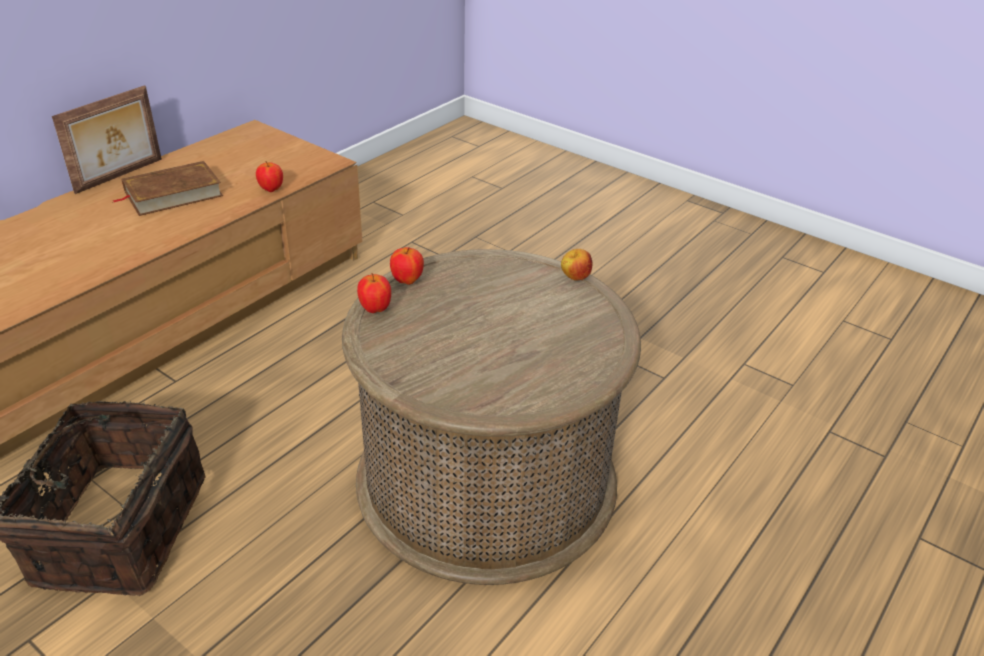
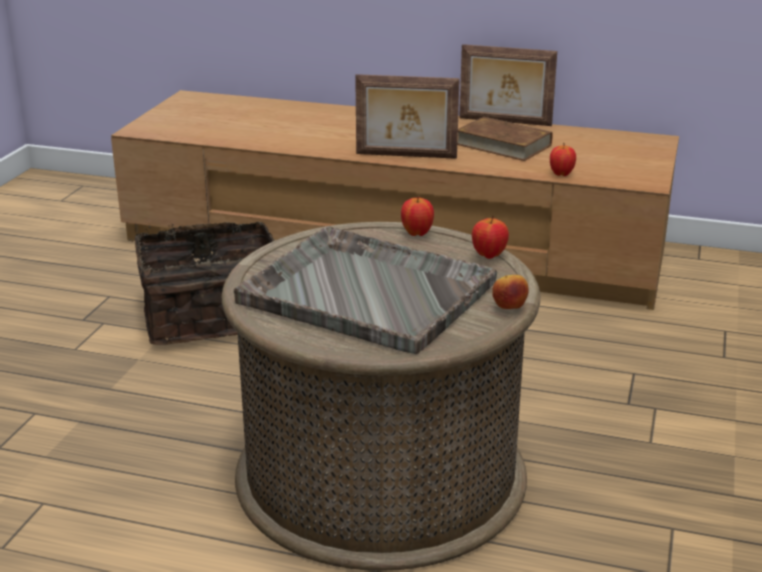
camera: 70 degrees right, 10 degrees down
(133, 250) = (406, 156): none -> picture frame
(375, 309) = (359, 230): apple -> apple (489, 255)
(505, 337) = (365, 291): none -> grey tray

